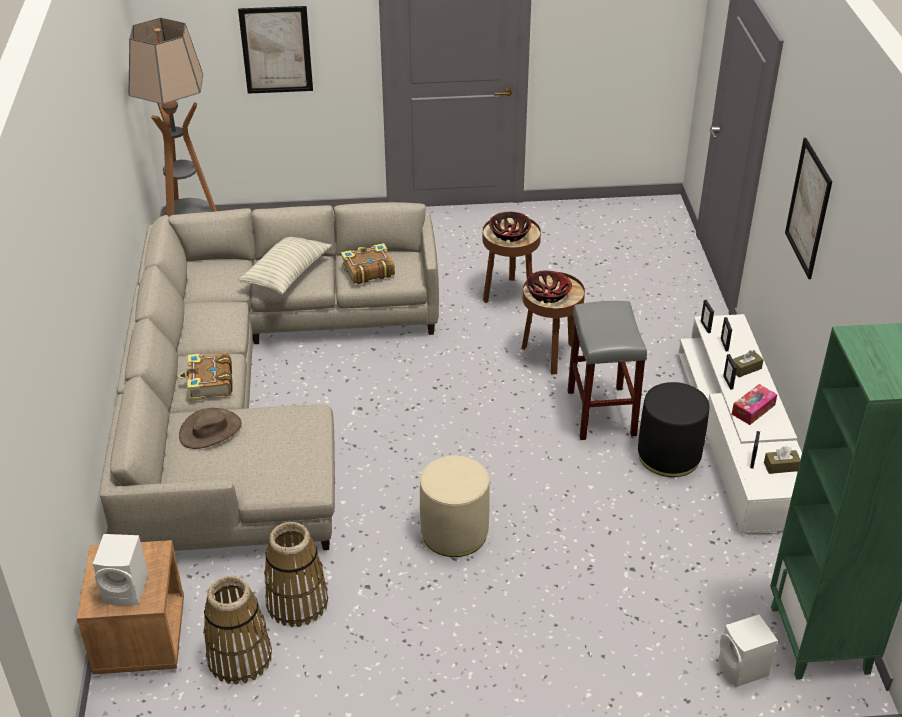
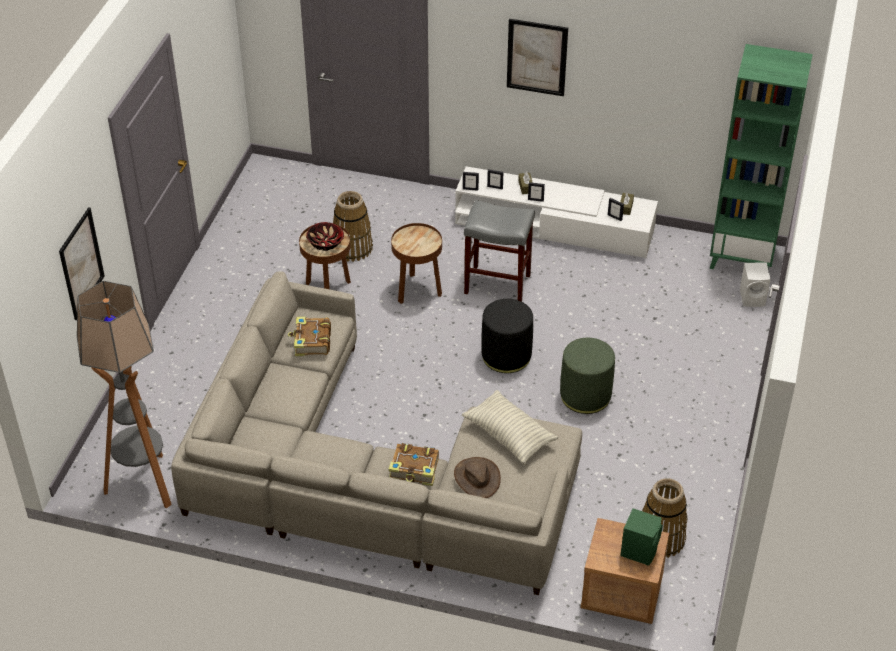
camera: 70 degrees left, 5 degrees up
(127, 589) = (639, 550): white speaker -> green speaker
(287, 274) = (286, 393): pillow -> pillow (509, 435)
(297, 602) = (620, 496): basket -> basket (352, 248)
(454, 532) = (585, 395): beige ottoman -> green ottoman
(548, 295) = (418, 245): bowl -> none
(669, 455) = (557, 265): black ottoman -> black ottoman (506, 356)
(753, 409) = (568, 198): tissue box -> none

